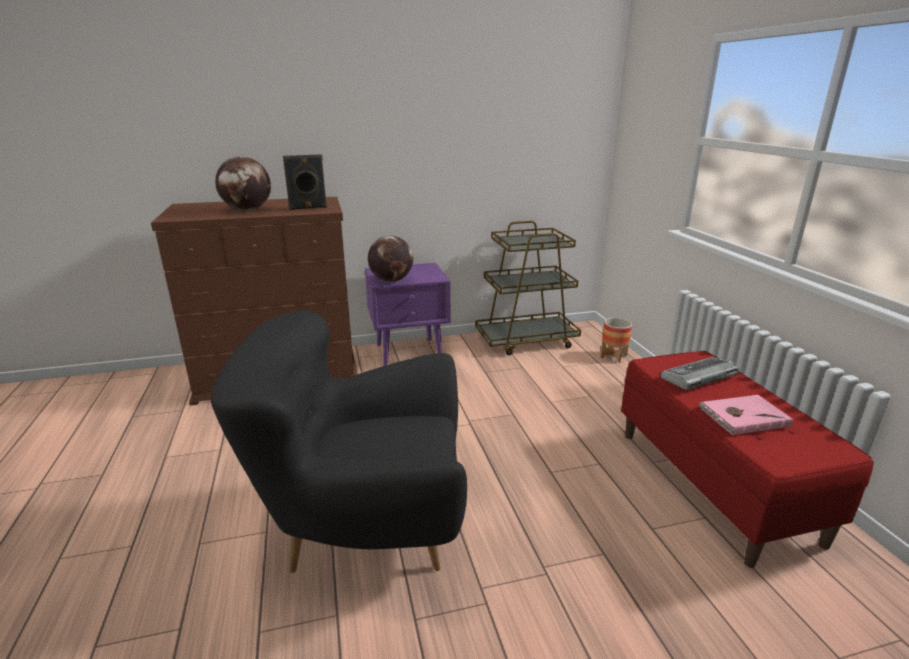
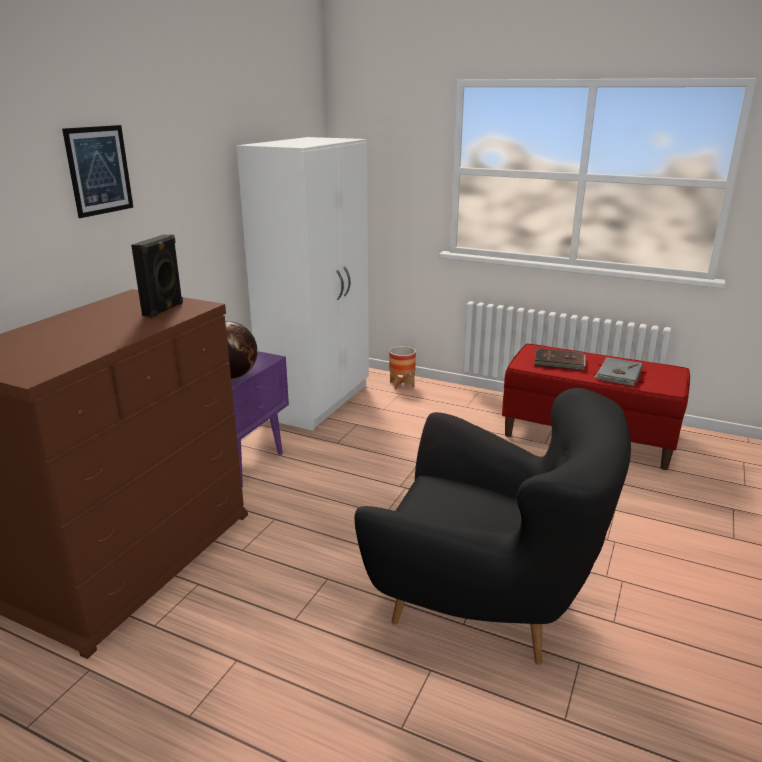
camera: 50 degrees left, 0 degrees up
(247, 210) = (97, 333): globe -> none
(325, 108) = (99, 170): none -> picture
(365, 526) = (484, 603): black armchair -> black armchair turned 105 degrees counterclockwise
(526, 340) = (318, 401): brown cart -> white wardrobe
(698, 378) = (559, 362): keyboard -> brown book
(742, 417) = (618, 374): pink book -> grey book

